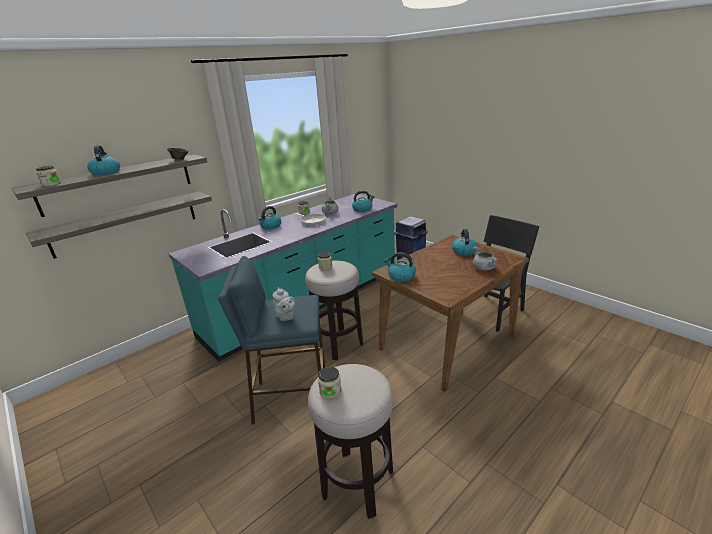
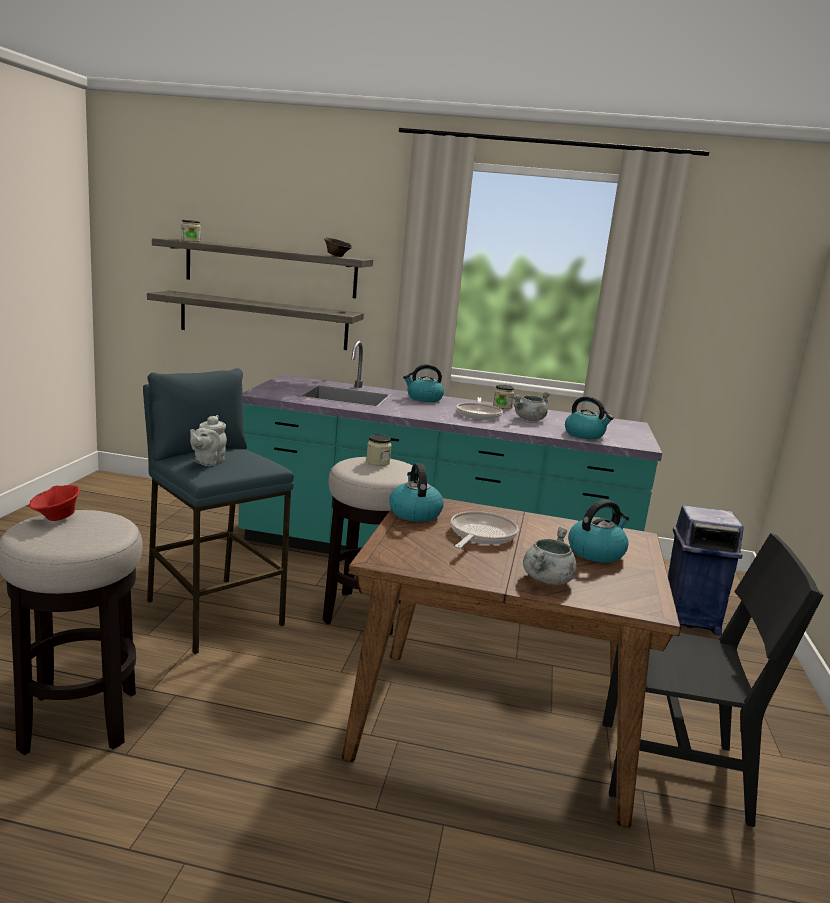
camera: 50 degrees right, 10 degrees down
(106, 172) = (251, 247): kettle -> none
(330, 391) = (56, 518): jar -> red bowl
(434, 268) = (481, 535): none -> frying pan

